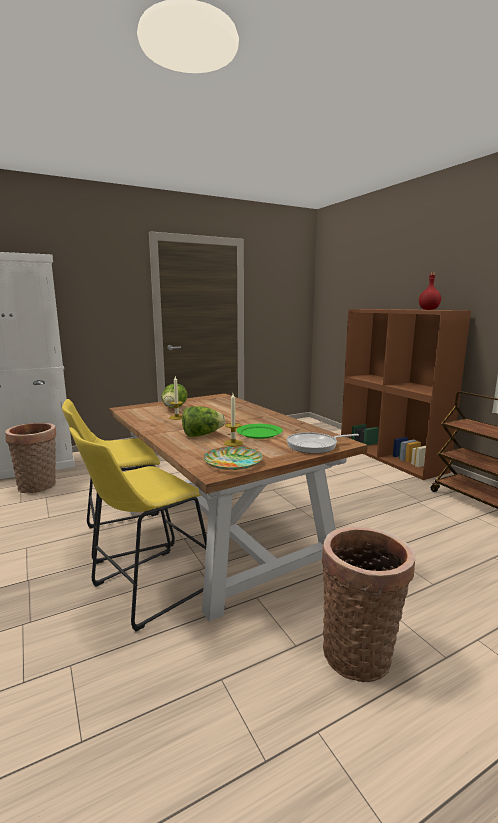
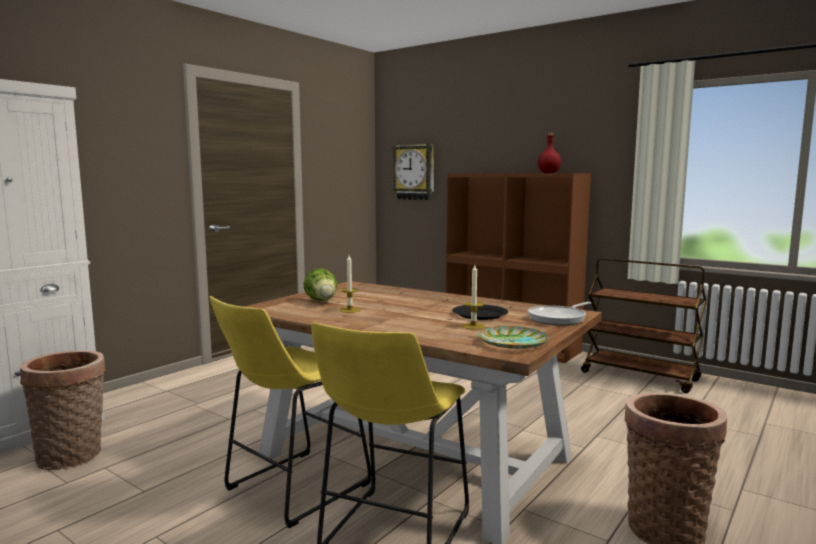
camera: 25 degrees left, 5 degrees down
(202, 435) = (422, 323): lettuce -> none
(259, 433) = (479, 314): green plate -> black plate
(338, 307) = (414, 172): none -> wall clock

